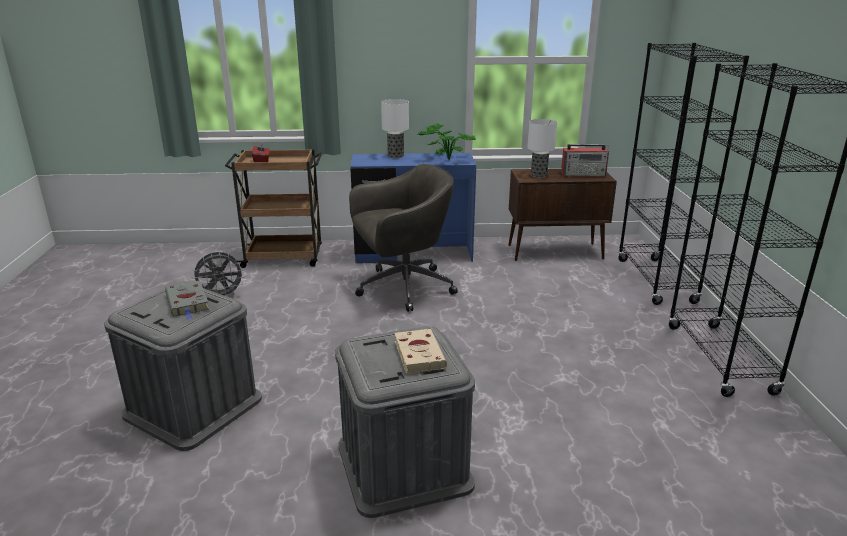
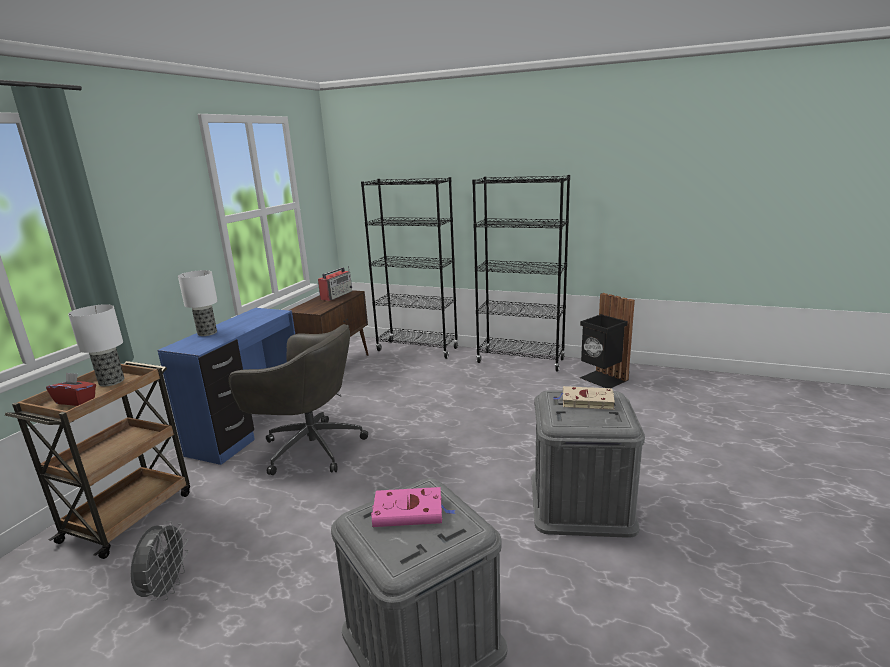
camera: 65 degrees left, 5 degrees down
(188, 303) = (410, 511): grey book -> pink book
(402, 288) = (310, 447): grey office chair -> grey office chair turned 105 degrees clockwise
(446, 159) = (257, 317): potted plant -> none
(539, 175) = (316, 306): table lamp -> table lamp (112, 381)
(750, 445) = (602, 379): none -> black trash can

